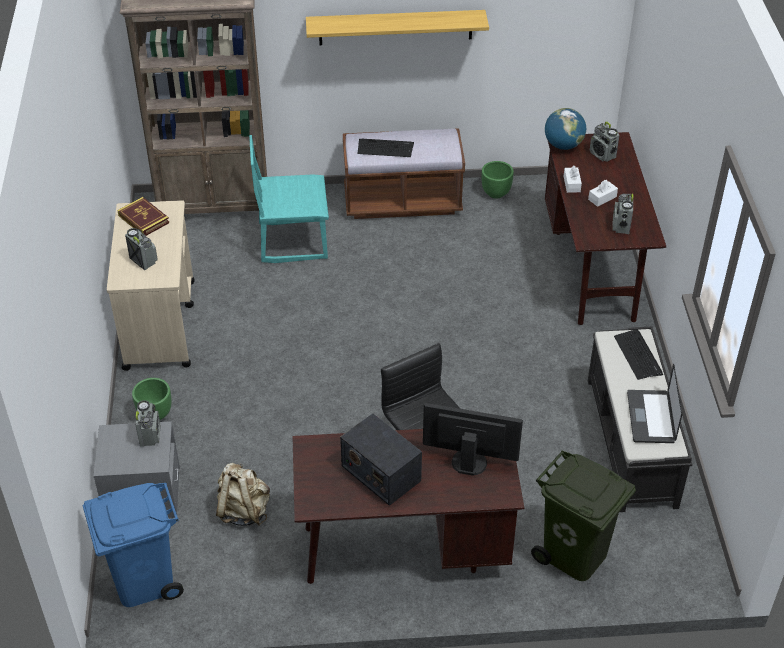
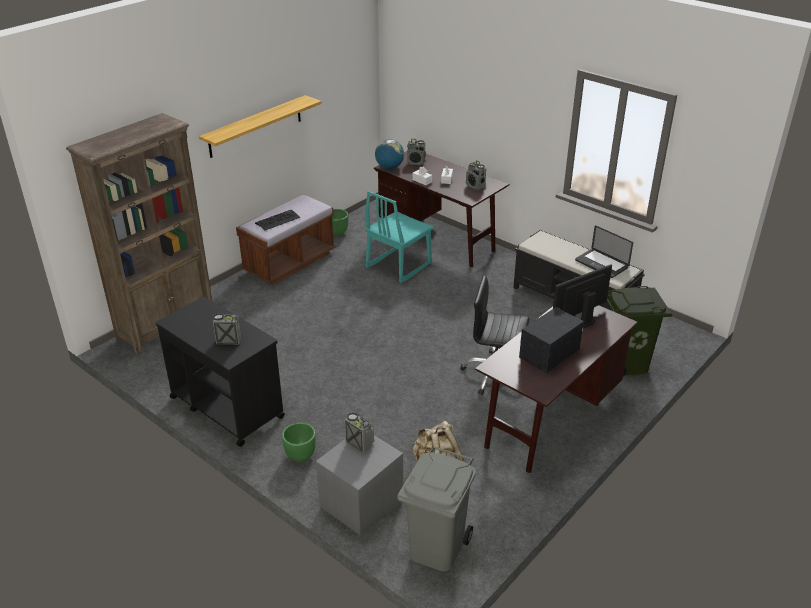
camera: 45 degrees left, 10 degrees down
(143, 219) = (191, 320): book -> none
(143, 580) = (435, 547): blue trash can -> grey trash can
(160, 323) = (226, 406): beige cart -> black cart
(293, 240) = (250, 315): turquoise chair -> turquoise chair (398, 265)
(380, 473) = (549, 353): radio -> radio turned 135 degrees clockwise
(638, 355) = (553, 243): keyboard -> none

